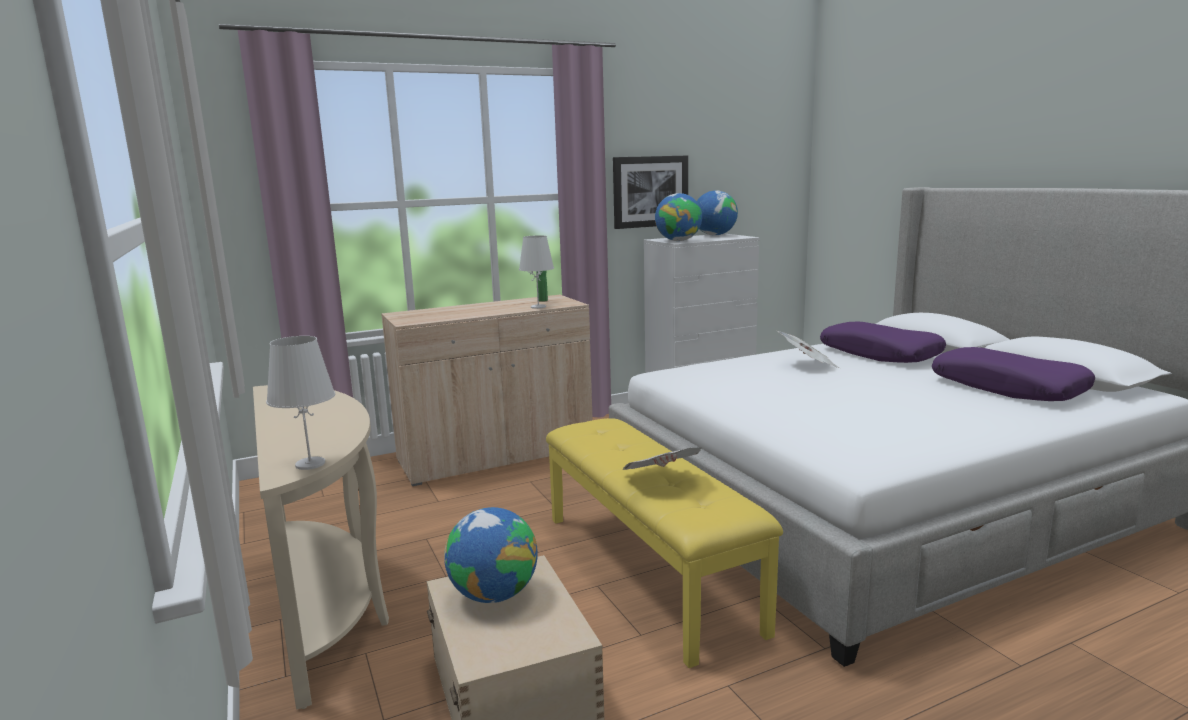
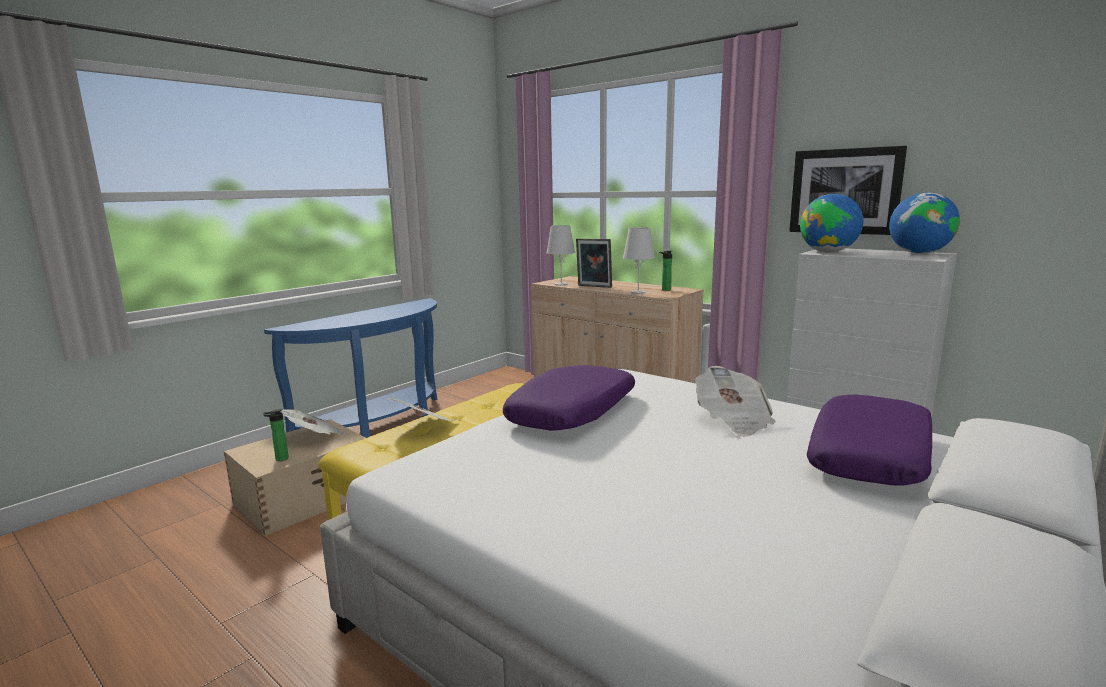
camera: 65 degrees right, 0 degrees up
(310, 464) = (299, 328): white table lamp -> white table lamp (561, 284)
(329, 605) = (381, 427): beige console table -> blue console table
(475, 313) = (594, 286): none -> picture frame
(494, 594) = (315, 437): globe -> newspaper
(552, 624) = (280, 459): none -> bottle
(1008, 388) = (806, 559): purple pillow -> purple pillow (573, 412)

